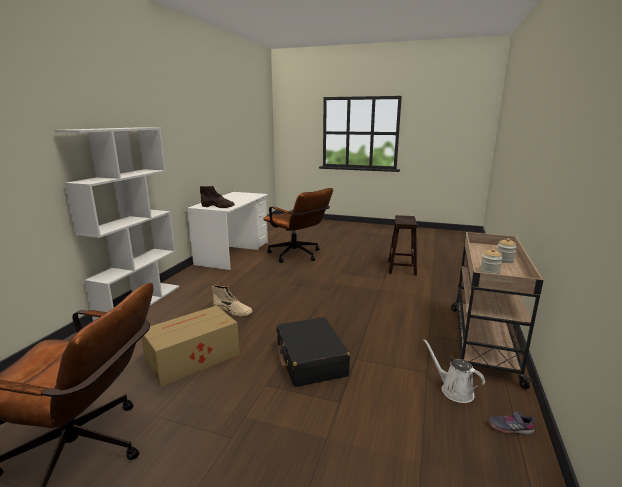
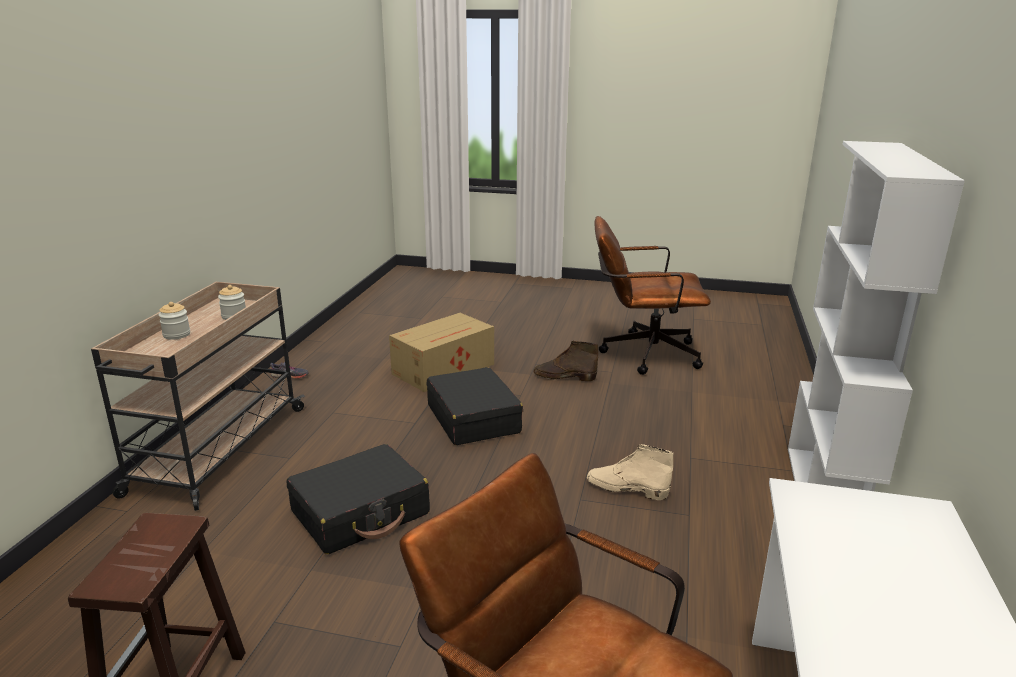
camera: 175 degrees right, 5 degrees up
(191, 358) = (626, 415): cardboard box -> cardboard box (445, 369)
(218, 206) = (848, 513): brown boot -> brown boot (564, 377)
(369, 306) = (361, 513): none -> black suitcase
(454, 390) = (316, 398): white watering can -> none

